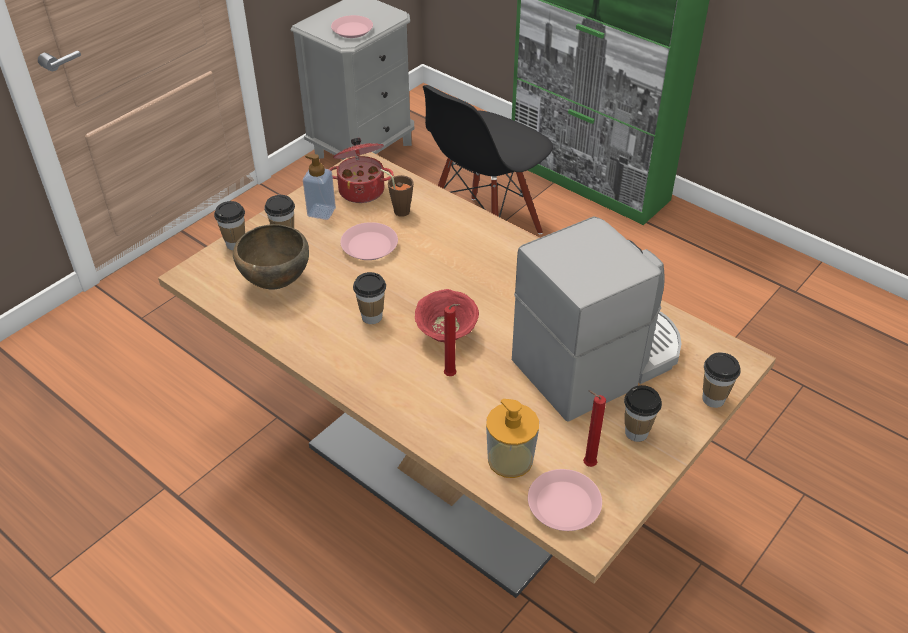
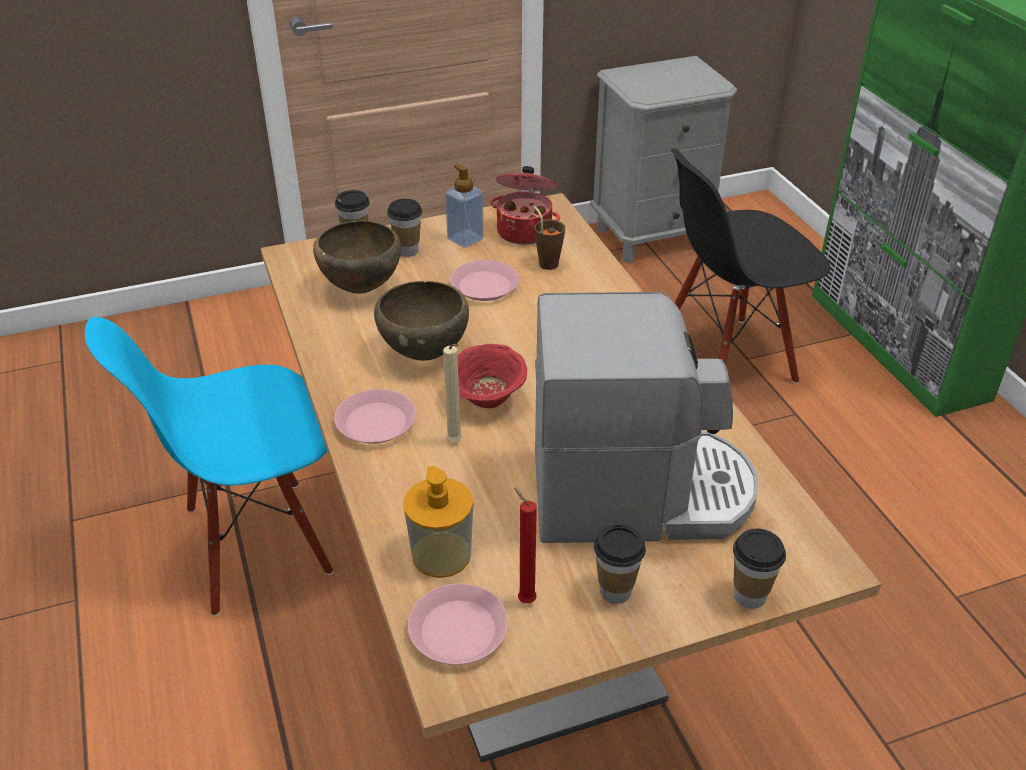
camera: 30 degrees right, 5 degrees down
(230, 523) = (256, 544): none -> blue chair
(352, 30) = (659, 88): pink plate -> pink plate (376, 423)
(372, 317) = (425, 354): cup -> brown bowl
(452, 376) = (455, 443): red candle -> beige candle

